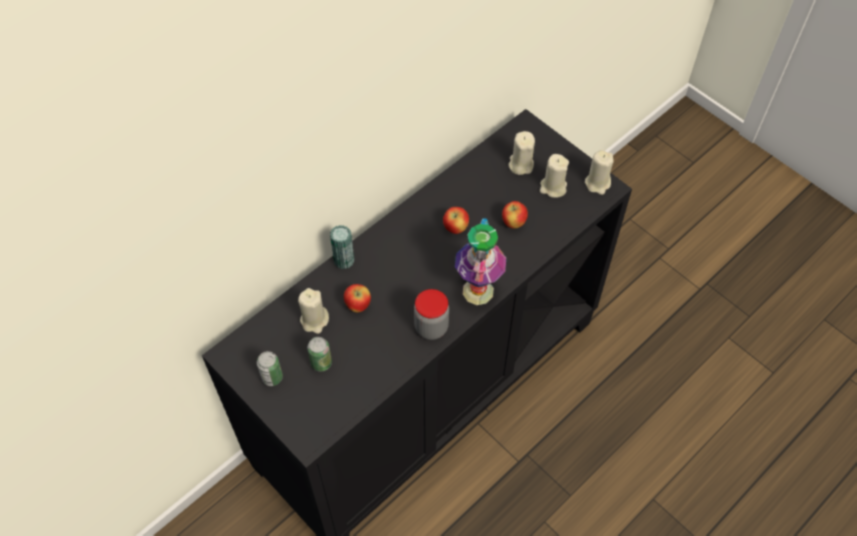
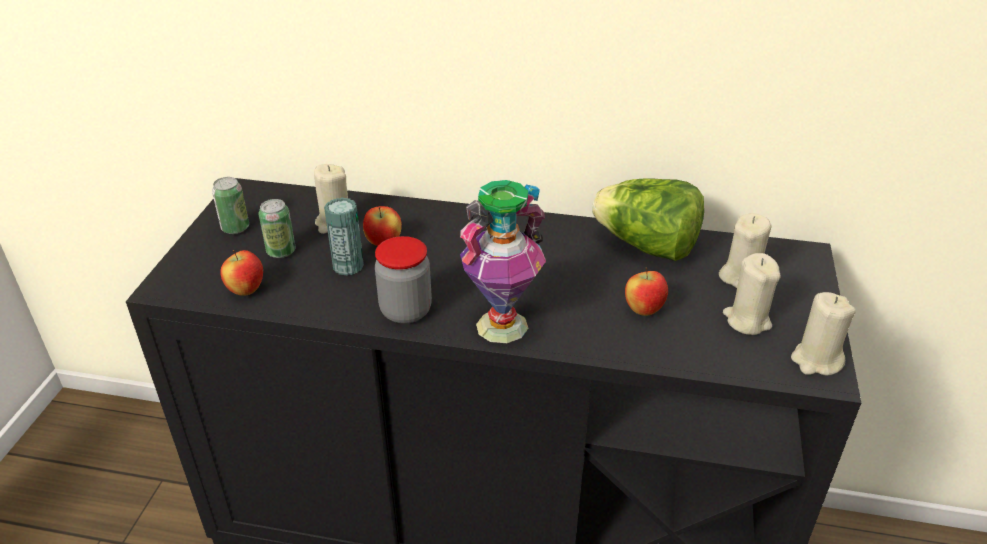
camera: 55 degrees right, 20 degrees down
(344, 260) = (436, 209): can -> can (348, 266)
(455, 228) = (575, 266): apple -> apple (246, 290)
(465, 185) = (647, 246): none -> lettuce

